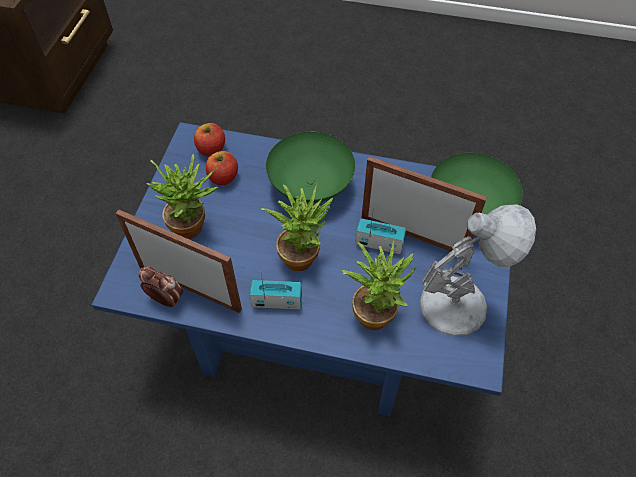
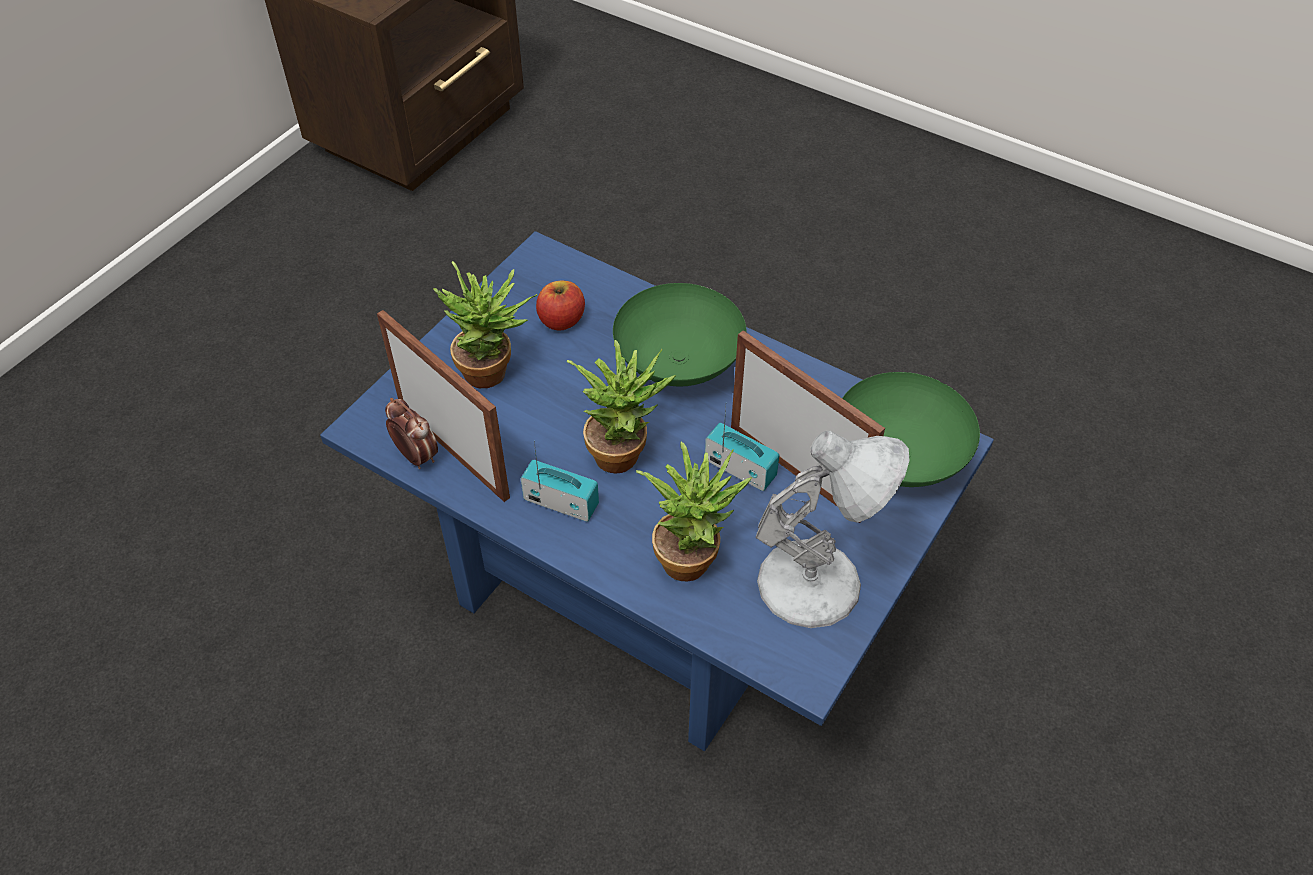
camera: 20 degrees right, 5 degrees down
(211, 149) = (561, 278): apple -> none

